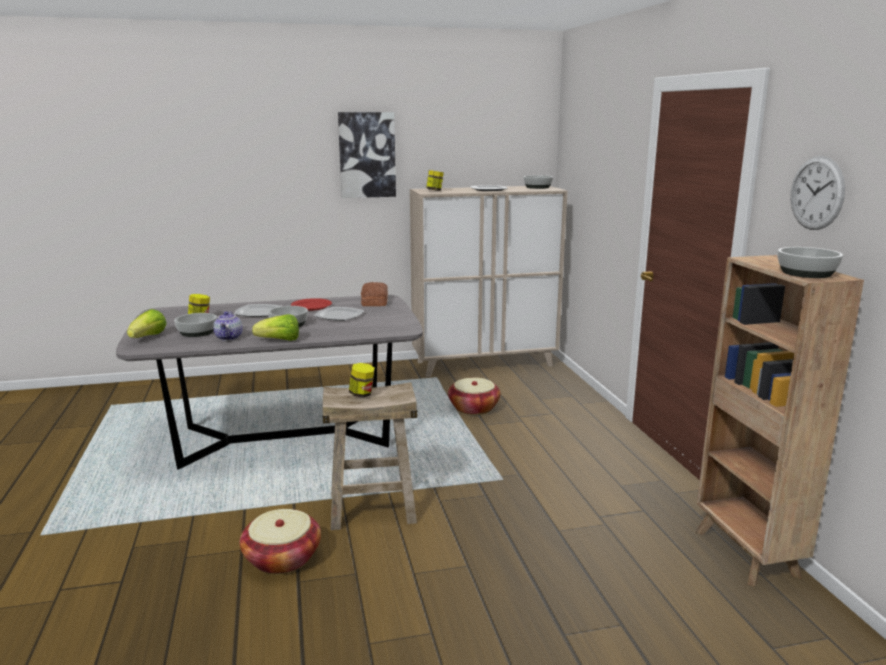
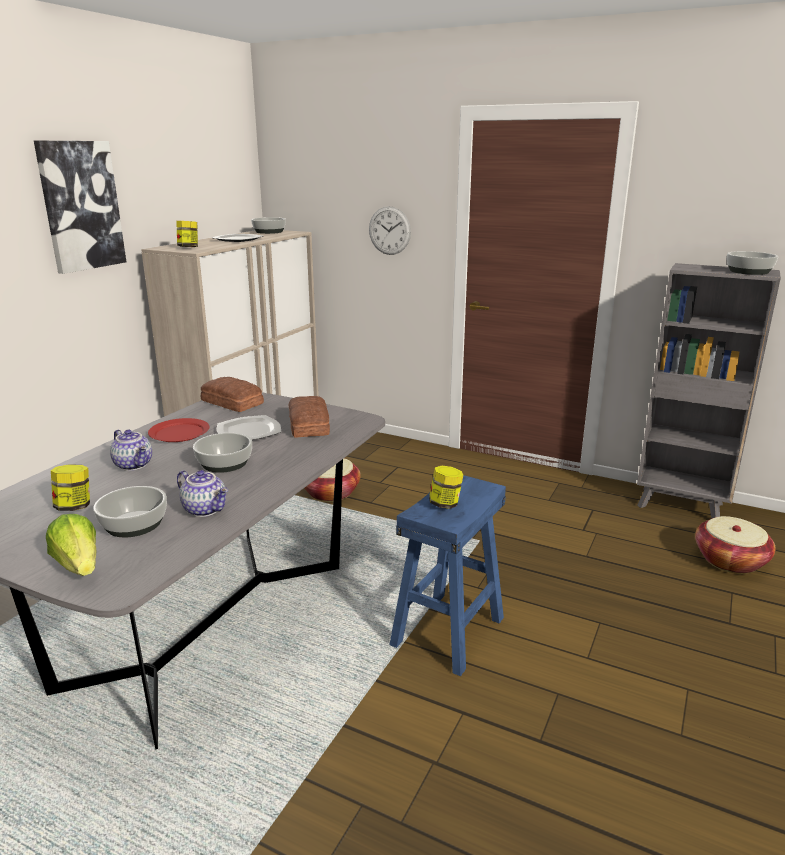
camera: 50 degrees left, 5 degrees up
(259, 312) = (134, 465): plate -> teapot
(279, 341) = (279, 484): lettuce -> none
(282, 558) = (484, 735): basket -> basket (730, 560)
(372, 322) = (307, 425): none -> bread
(372, 509) = (448, 632): beige stool -> blue stool
(747, 554) = (682, 506): brown bookcase -> grey bookcase
(816, 193) = (710, 208): wall clock -> wall clock (389, 230)

